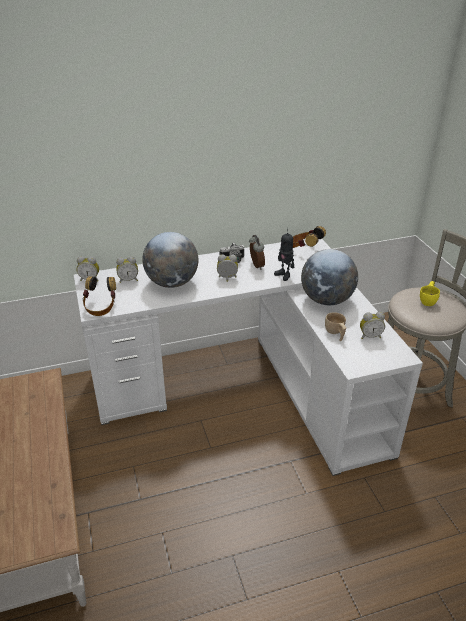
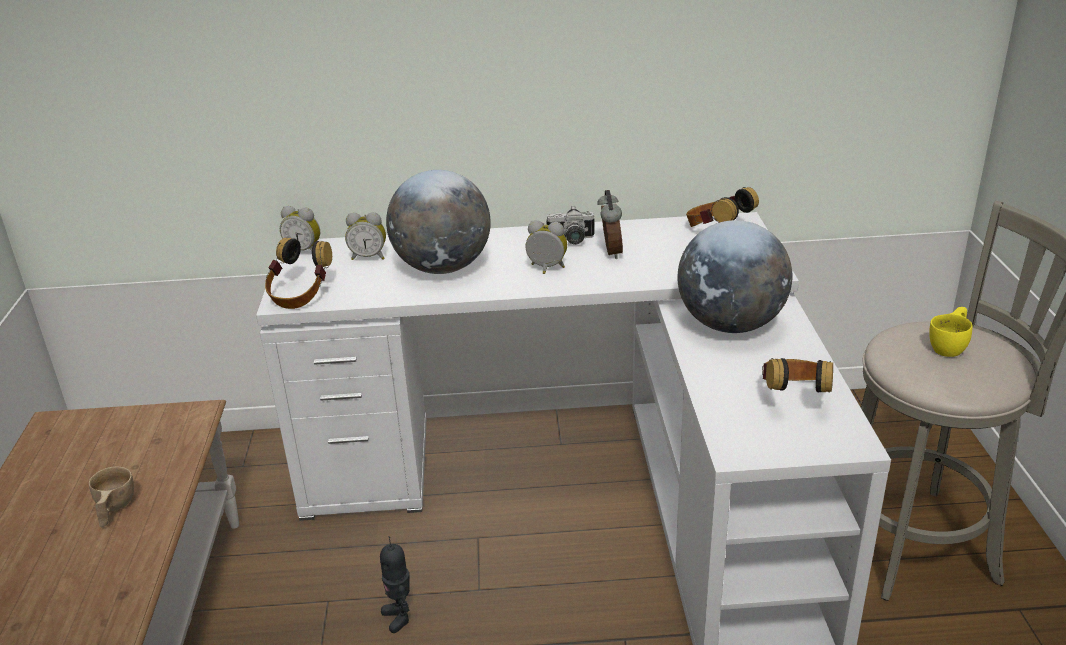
camera: 15 degrees right, 5 degrees down
(284, 275) = (657, 272): toy robot -> toy robot (399, 617)
(335, 333) = (724, 385): beige cup -> beige cup (114, 509)
(370, 336) = (794, 397): alarm clock -> headphones

